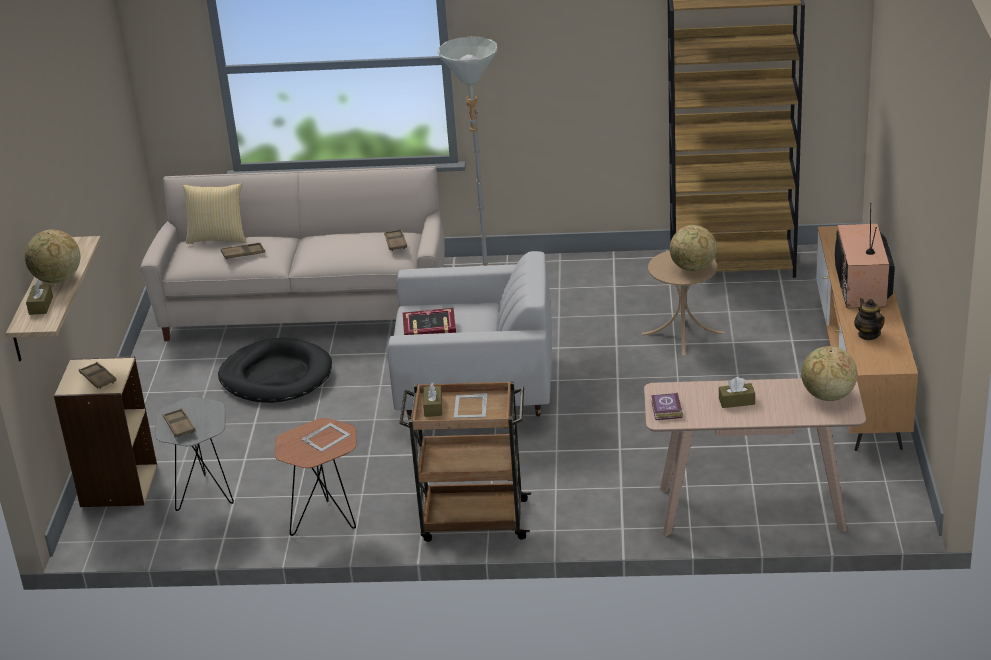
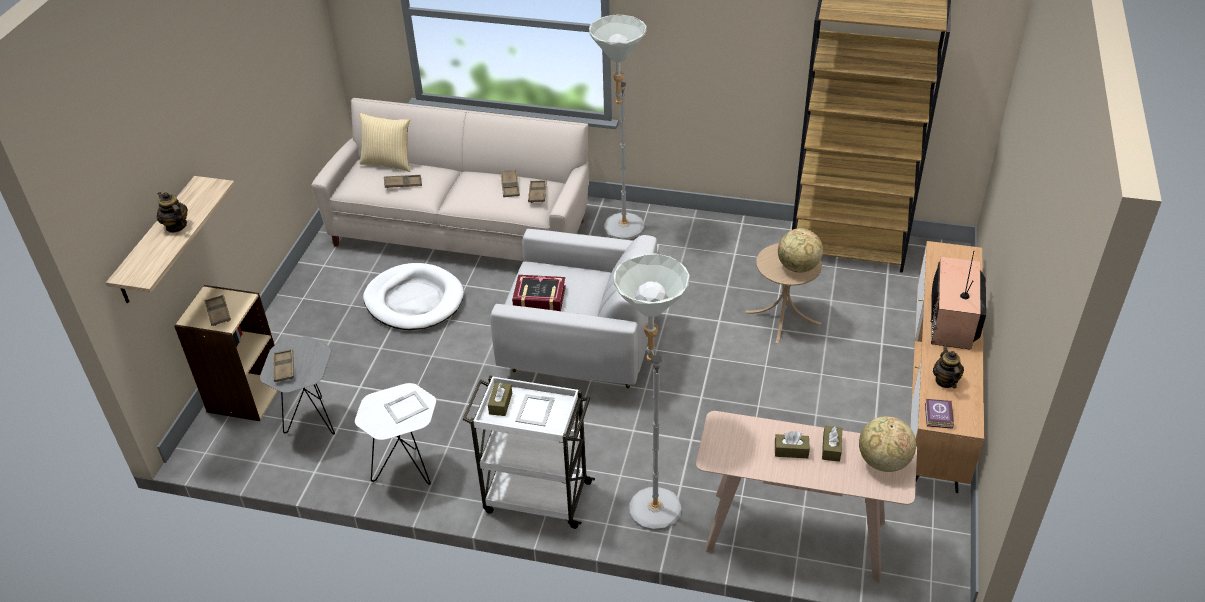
camera: 10 degrees right, 10 degrees up
(41, 305) = (149, 255): brown tissue box -> brown tissue box (831, 448)
(57, 279) = (176, 226): globe -> teapot
(276, 376) = (414, 300): black dog bed -> white dog bed
(327, 520) = (408, 470): brown side table -> white side table
(363, 240) = (510, 186): none -> brown tray
(472, 520) = (535, 497): brown cart -> white cart
(595, 504) = (651, 500): none -> grey floor lamp
(666, 410) = (719, 448): book -> book (938, 416)

